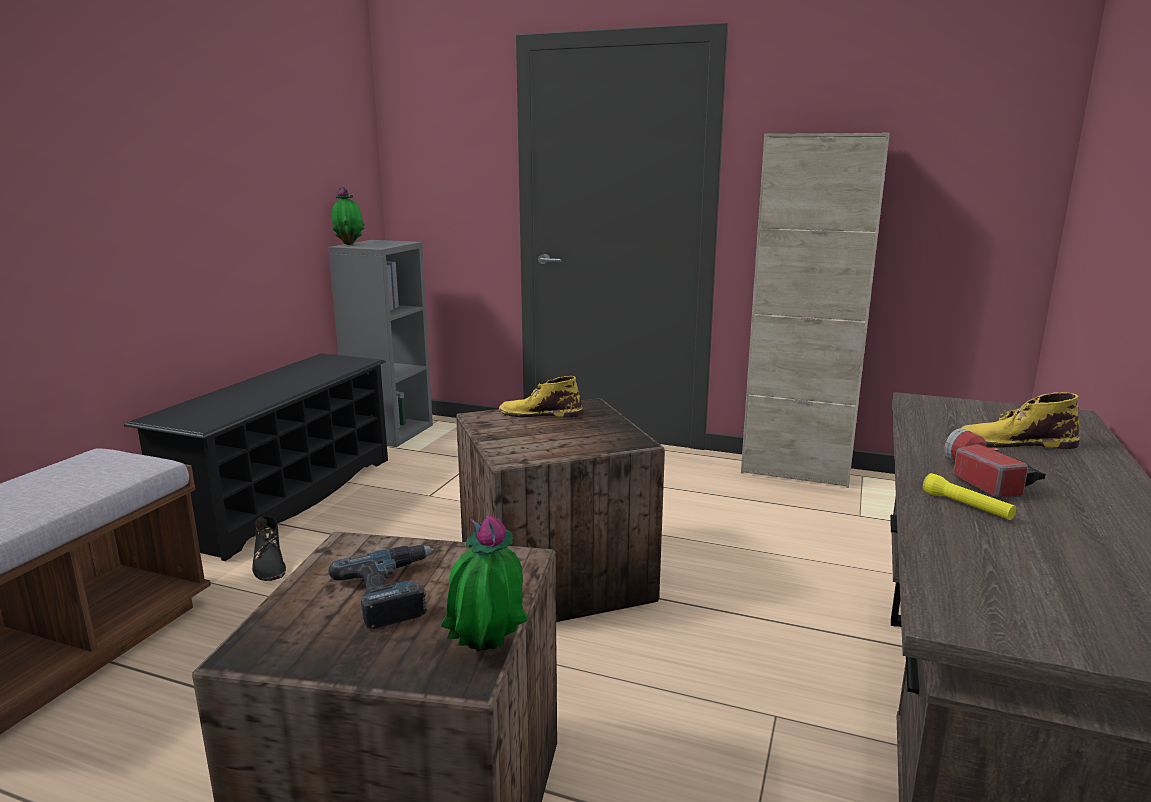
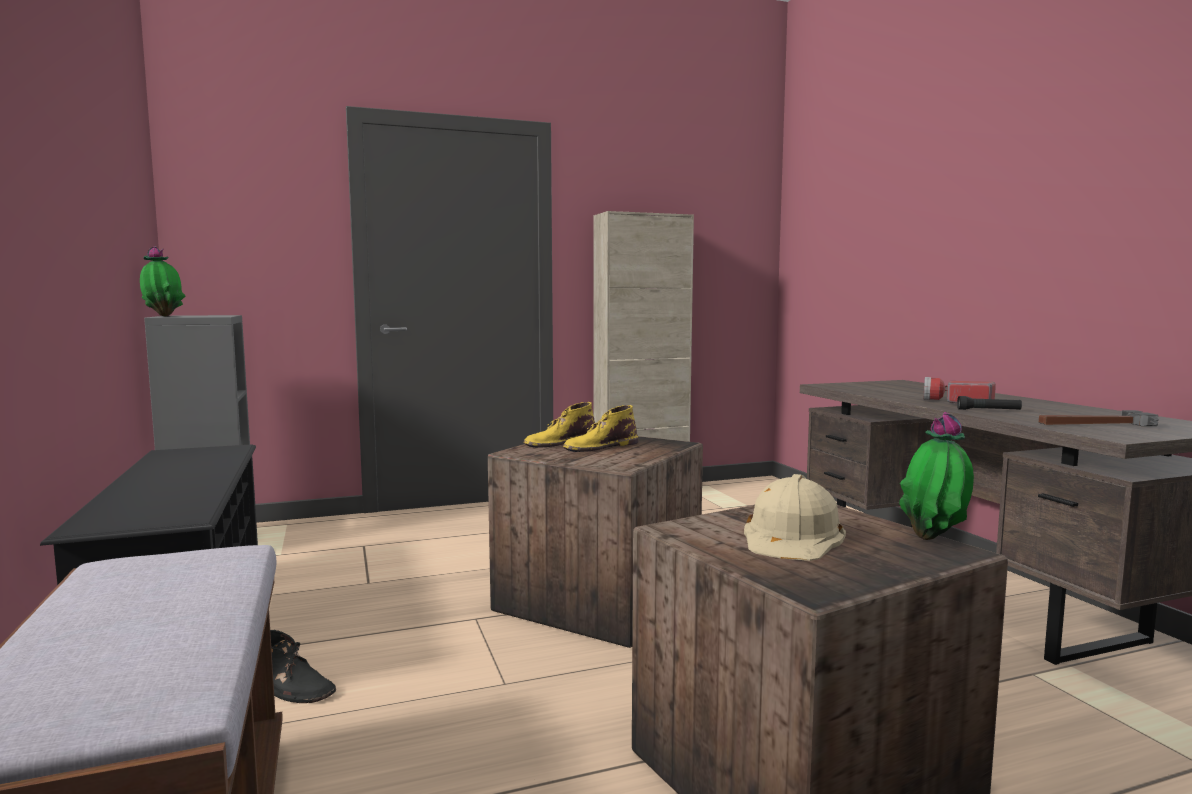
camera: 40 degrees left, 10 degrees down
(394, 592) = (792, 536): power drill -> beige hard hat
(966, 506) = (988, 410): yellow flashlight -> black flashlight
(1014, 442) = (919, 391): yellow boot -> yellow boot (600, 446)
(1021, 587) = (1097, 425): none -> hammer

